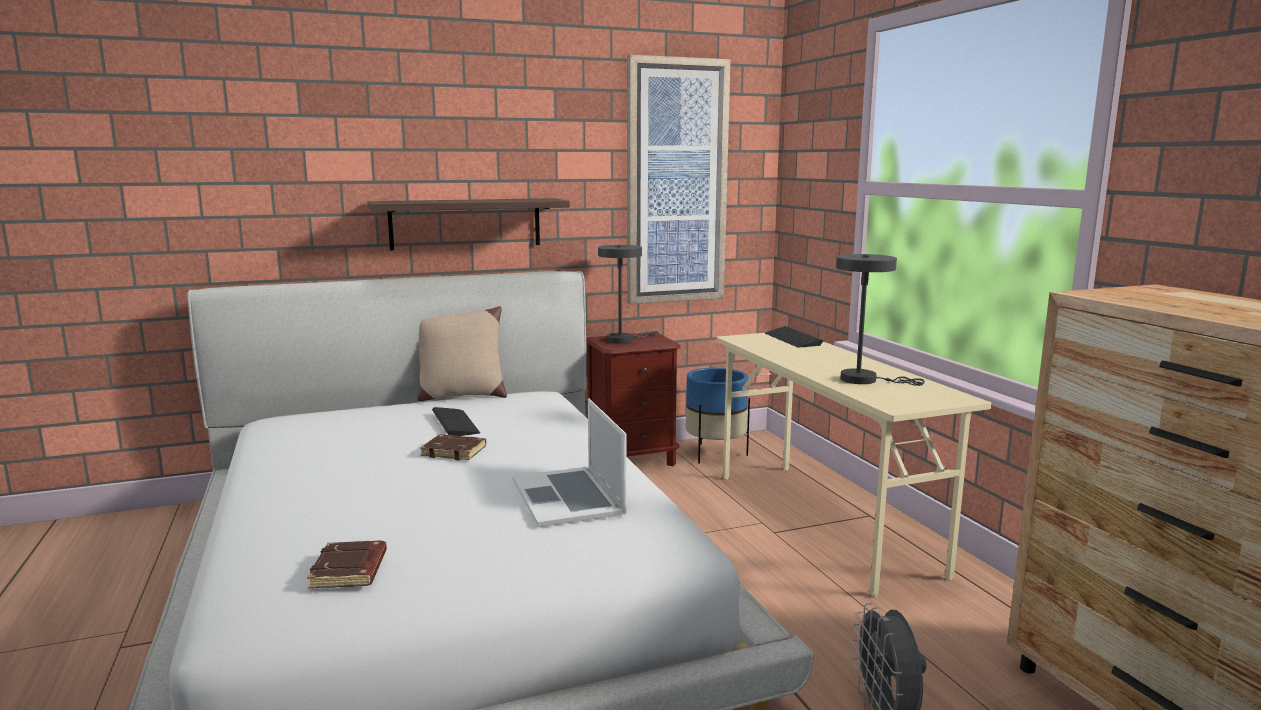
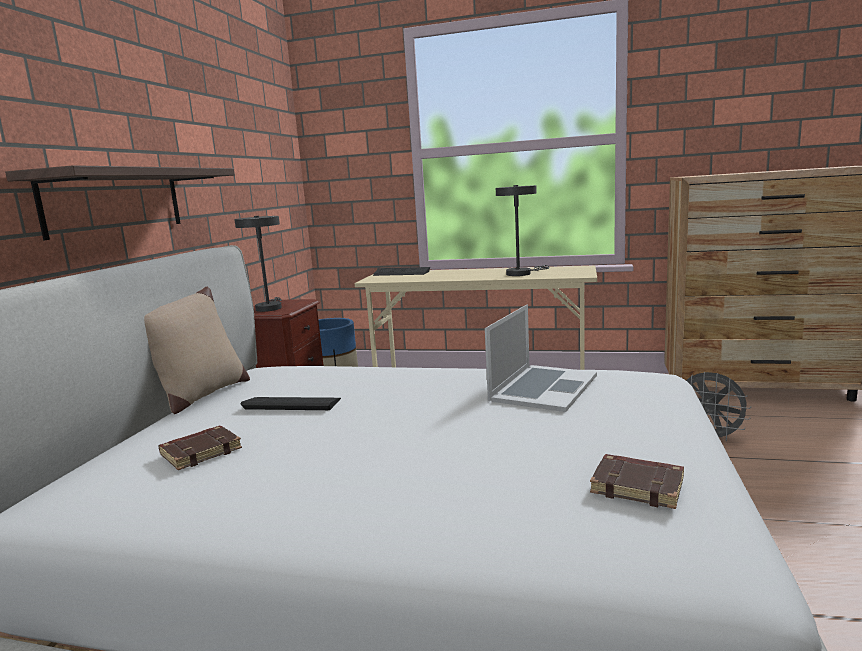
camera: 55 degrees left, 0 degrees up
(455, 451) = (376, 412): brown book -> brown book (201, 452)
(568, 496) = (543, 387): laptop -> laptop turned 75 degrees counterclockwise
(676, 183) = (254, 160): picture -> none

